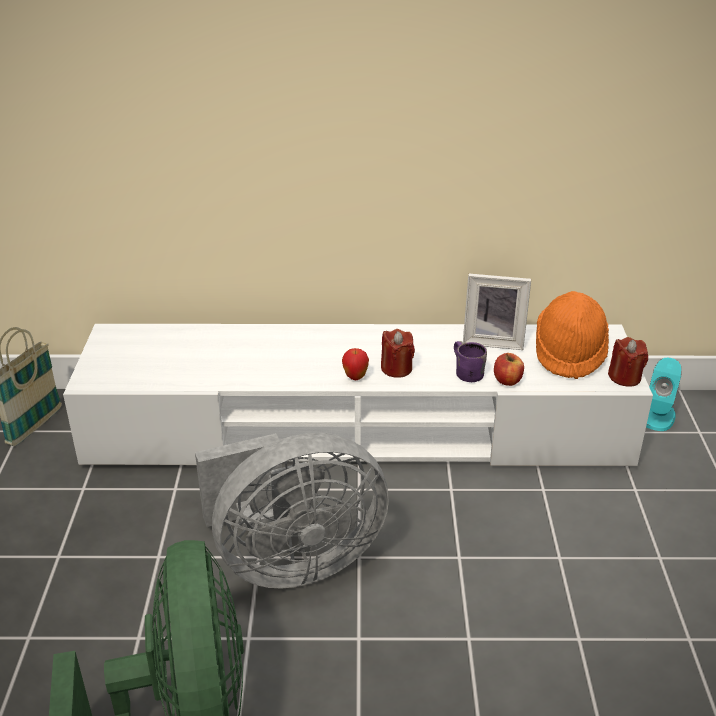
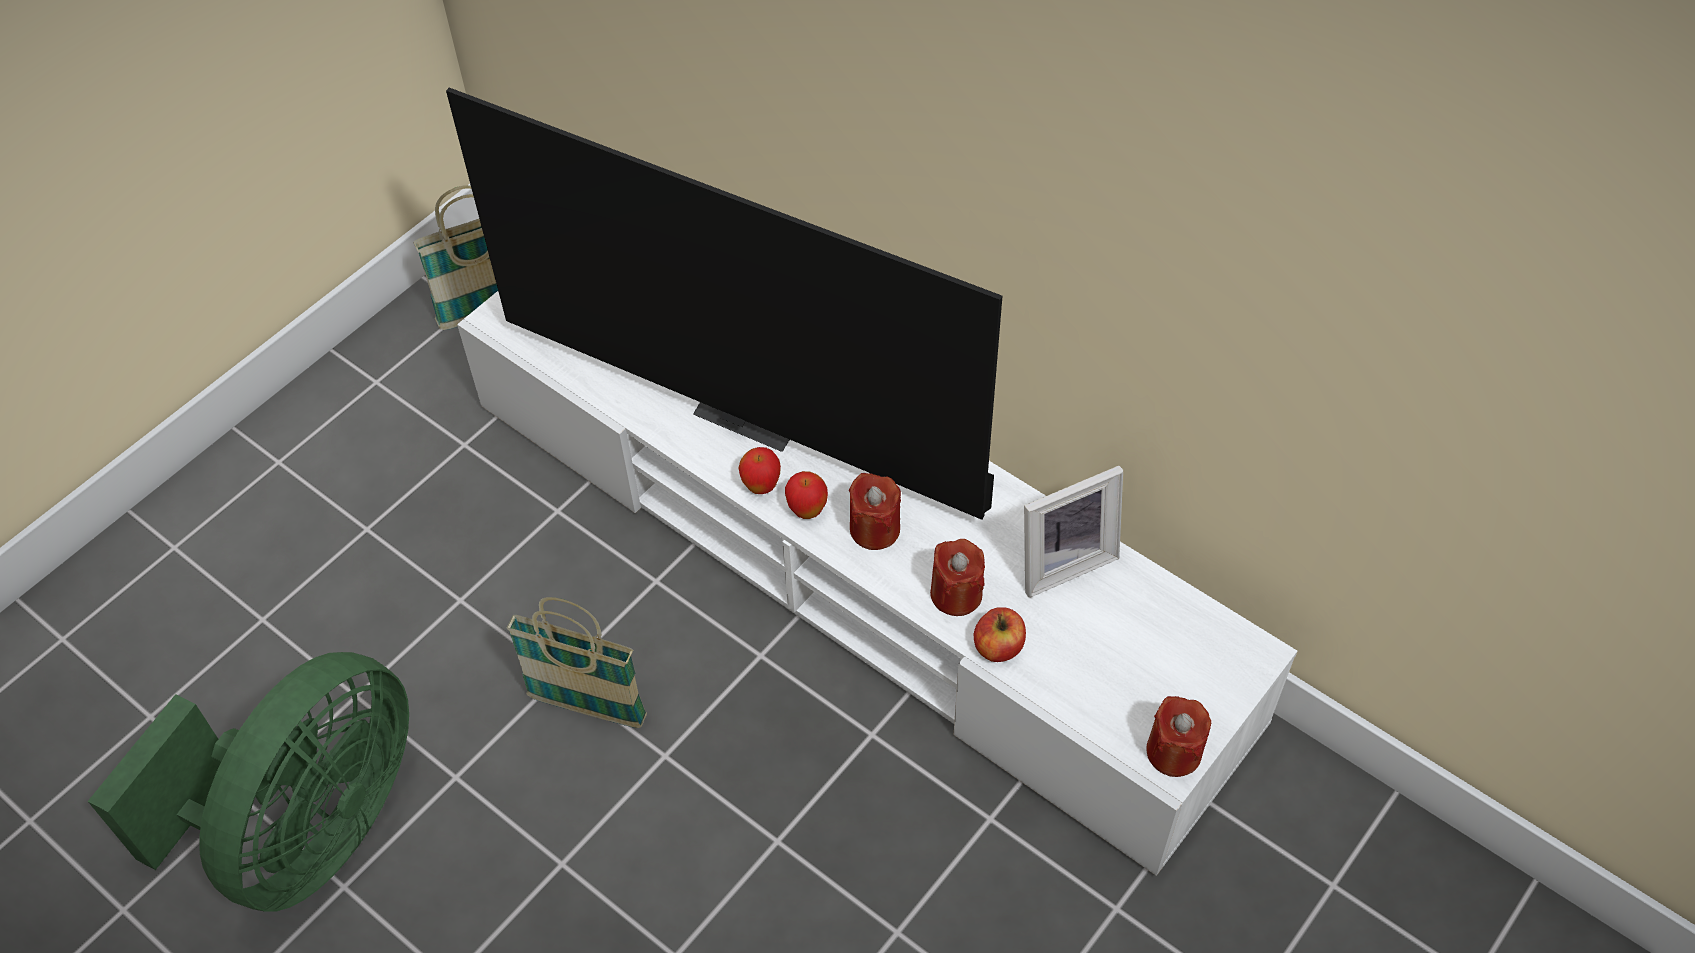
camera: 40 degrees right, 20 degrees up
(280, 354) = (755, 409): none -> television
(291, 561) = (587, 708): grey fan -> basket
(320, 379) = (761, 486): none -> apple
(464, 372) = (956, 594): purple mug -> red candle
(493, 340) = (1062, 561): picture frame -> picture frame turned 75 degrees counterclockwise
(569, 353) = (1145, 654): orange hat -> none
(658, 416) = (1301, 814): turquoise speaker -> none

